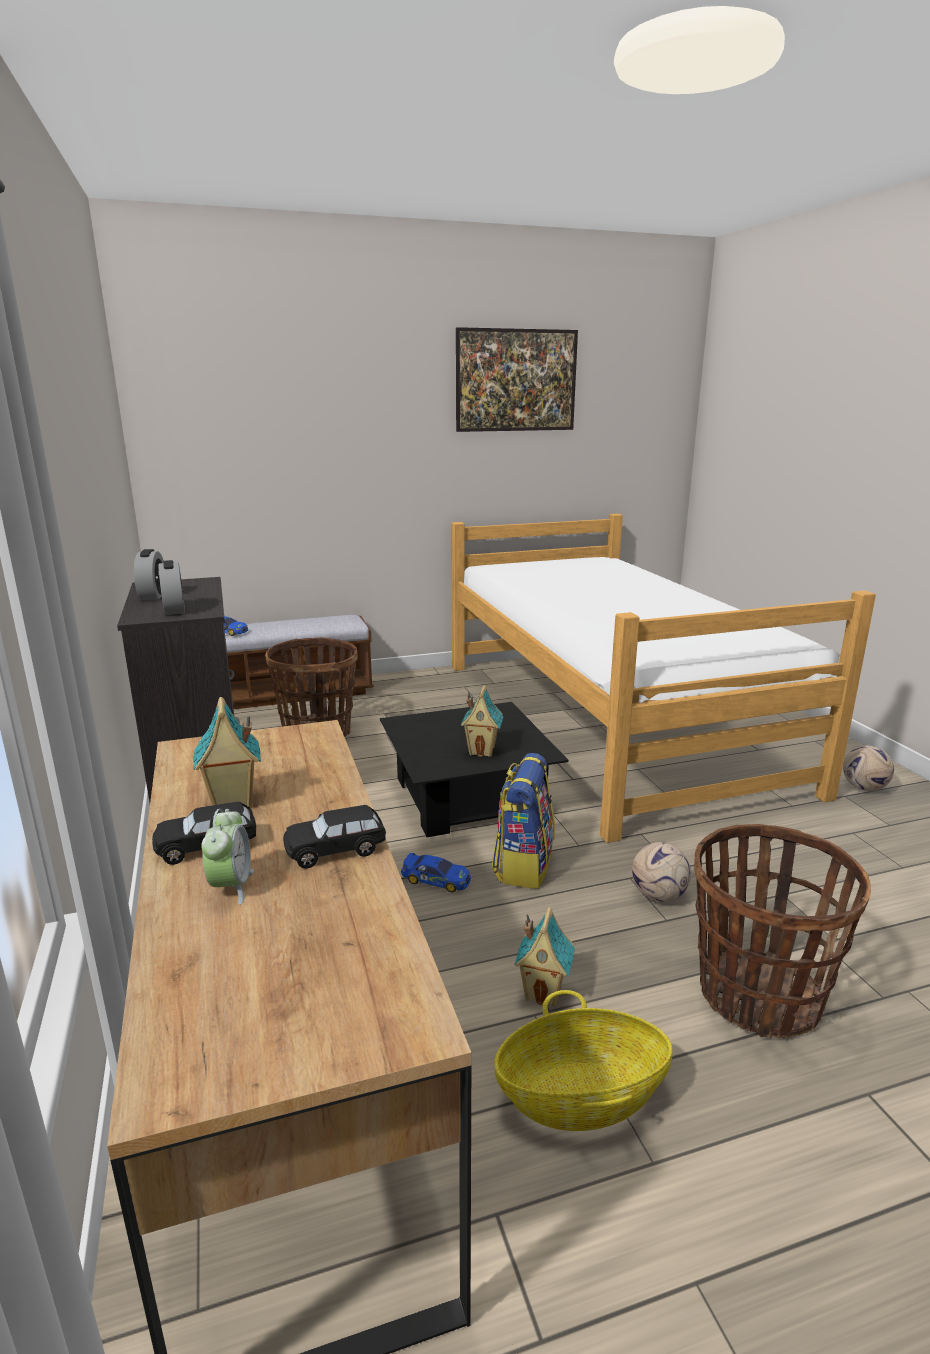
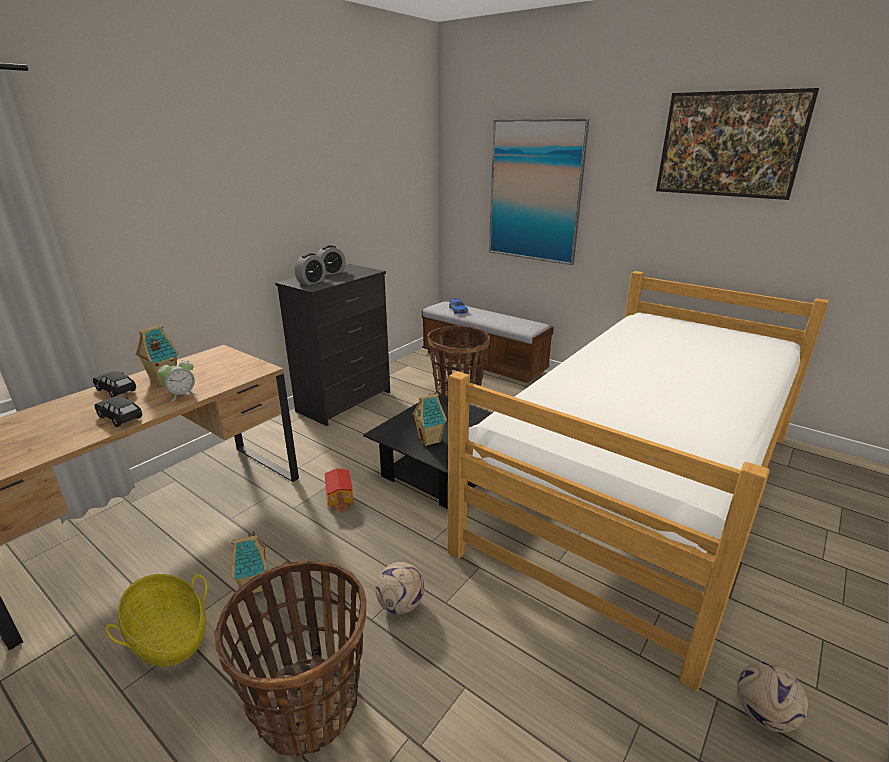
camera: 55 degrees right, 5 degrees up
(231, 886) = (80, 408): alarm clock -> alarm clock (182, 395)
(304, 446) = (535, 192): none -> picture
(436, 879) = (340, 498): toy car -> toy house
(523, 865) = (384, 525): backpack -> none

